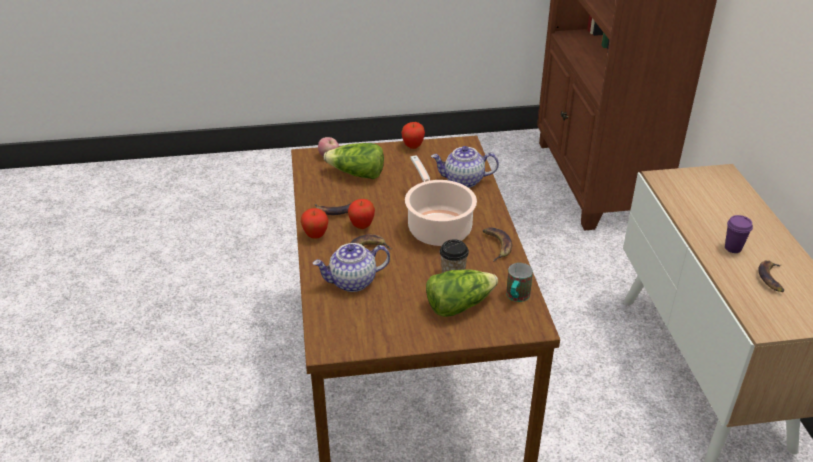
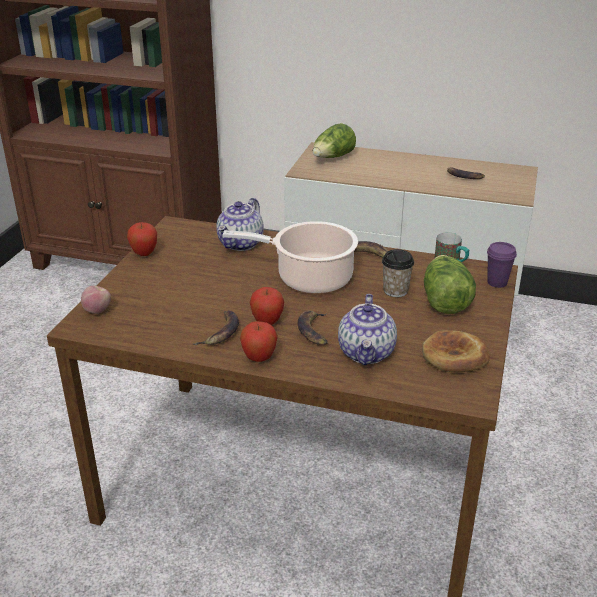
camera: 65 degrees left, 5 degrees down
(357, 174) = (160, 301): lettuce -> lettuce (333, 158)
(376, 327) = (454, 356): none -> bread
(733, 248) = (419, 176): purple cup -> purple cup (497, 282)

